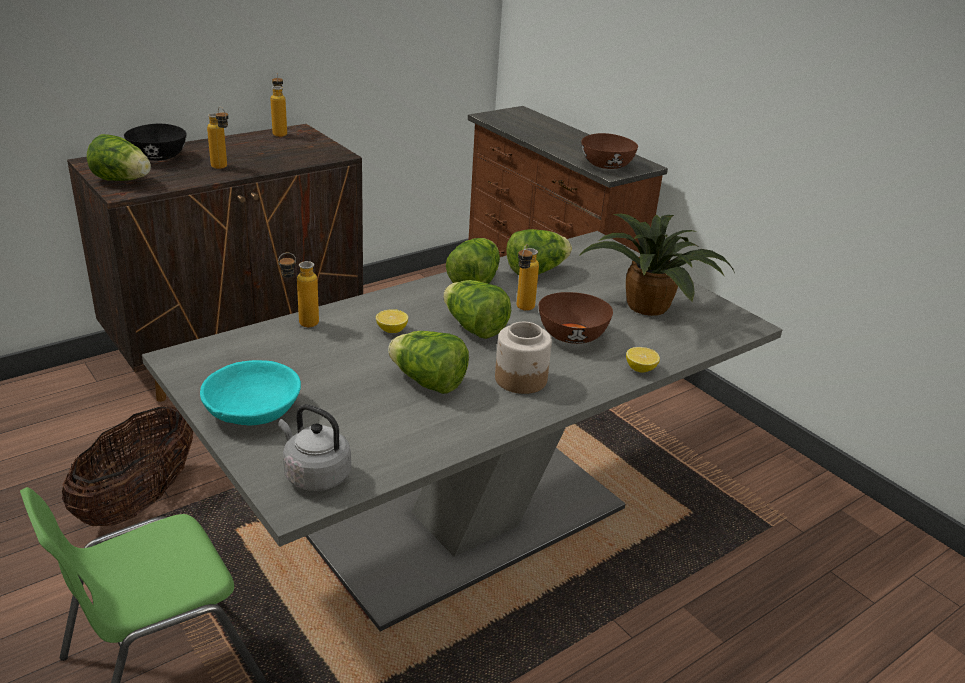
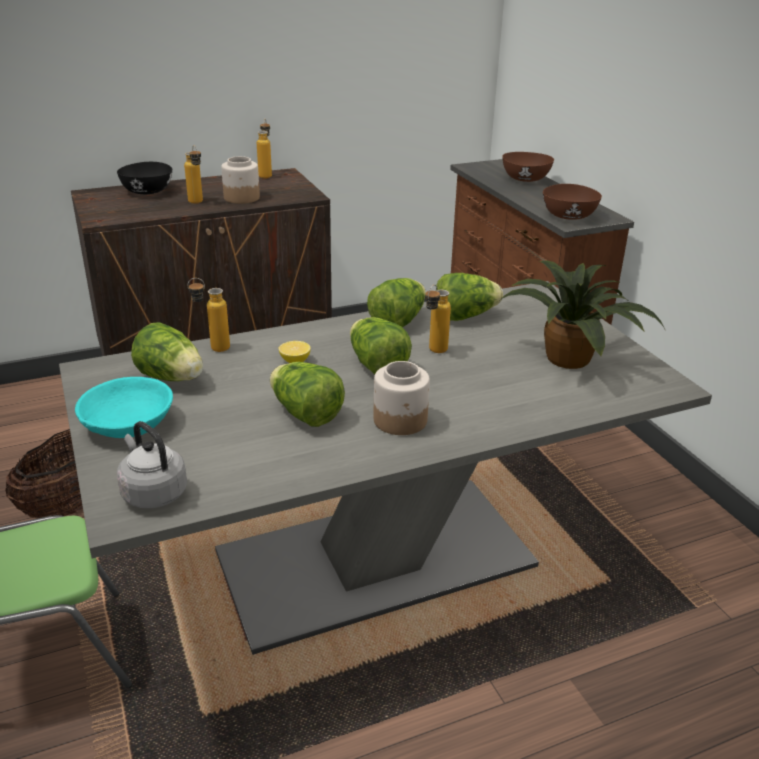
camera: 15 degrees right, 0 degrees up
(122, 180) = (105, 210): lettuce -> lettuce (172, 378)
(267, 160) = (241, 198): none -> jar
(571, 335) = (473, 381): brown bowl -> brown bowl (525, 179)
(640, 369) = (532, 422): lemon -> none

